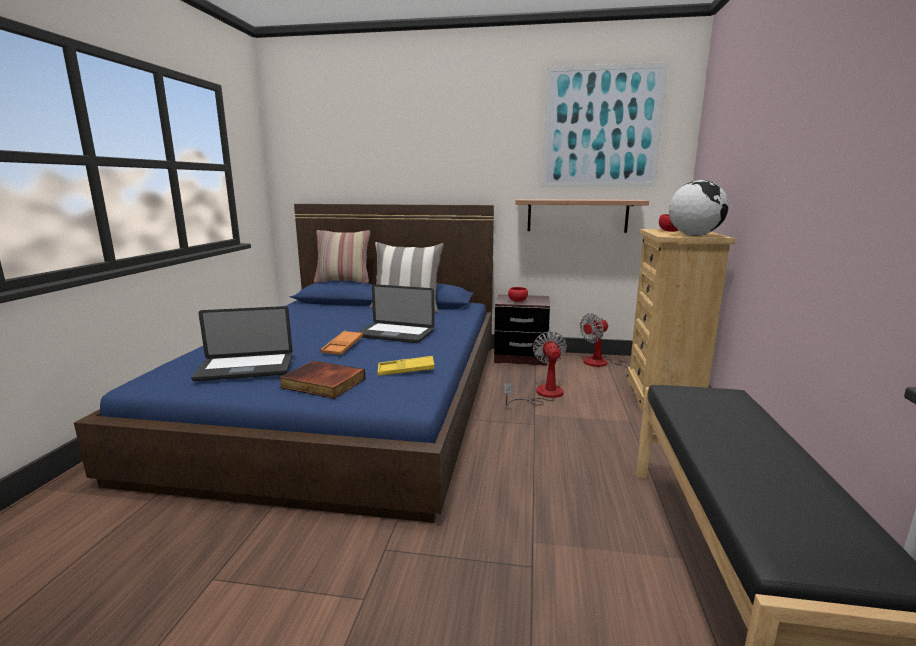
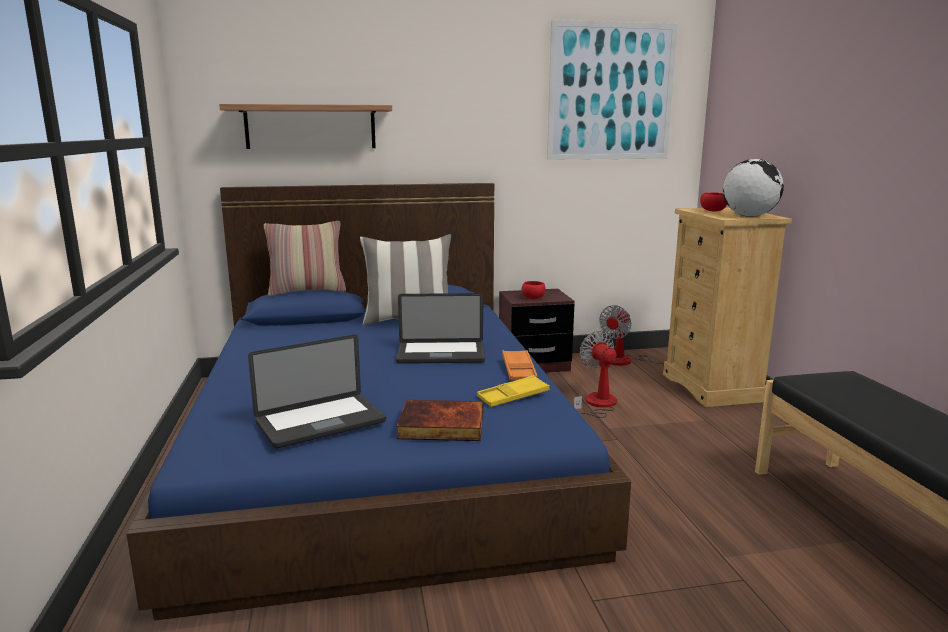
camera: 20 degrees left, 0 degrees up
(343, 346) = (399, 377): orange tray -> orange tray (519, 370)
(577, 215) = (587, 193): shelf -> shelf (310, 127)

